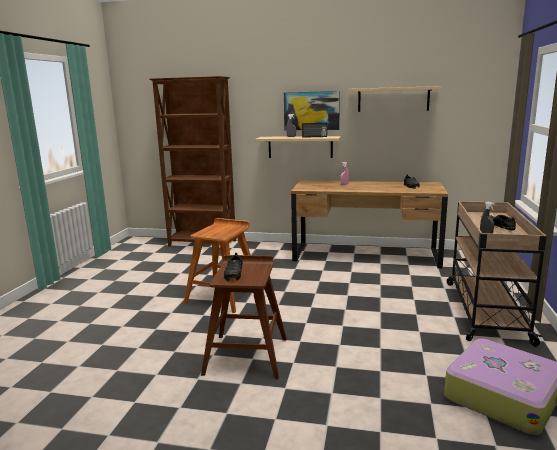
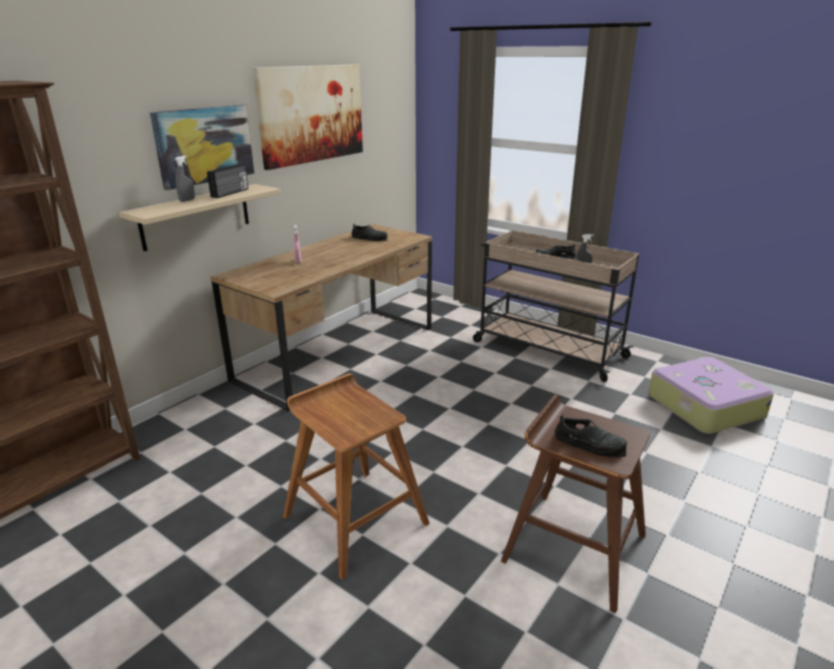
camera: 65 degrees left, 10 degrees up
(393, 99) = (311, 114): beige shelf -> picture

